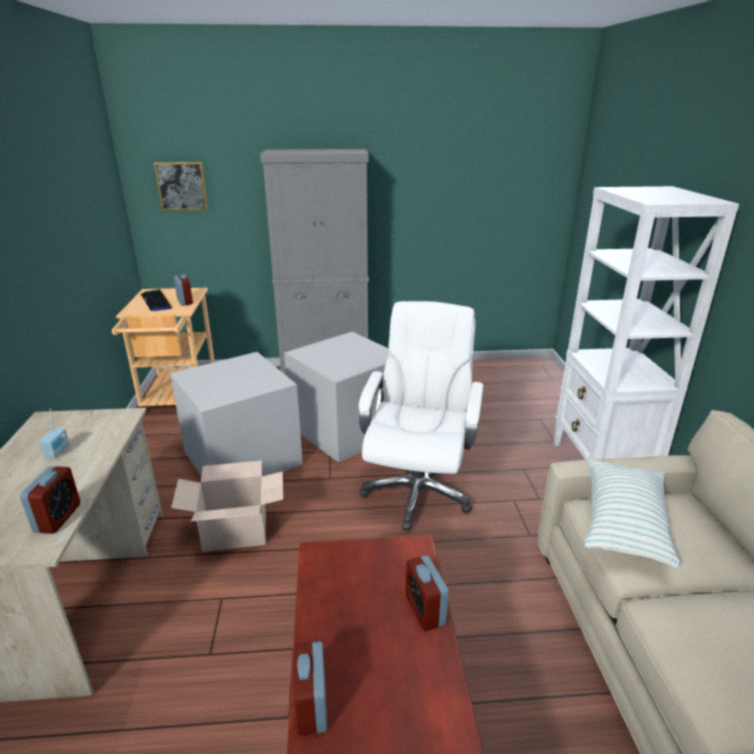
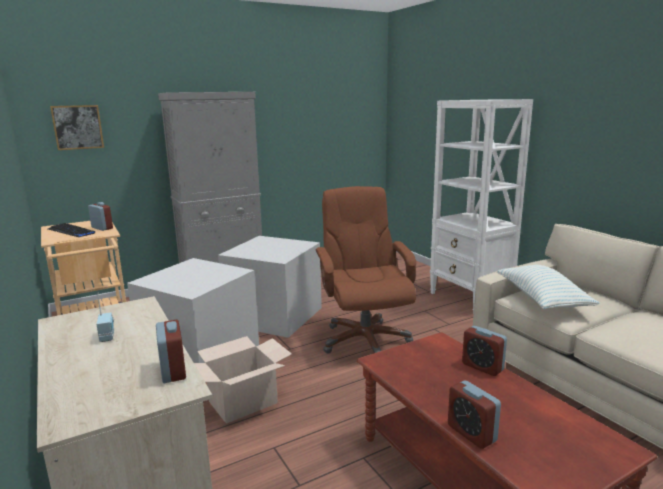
camera: 25 degrees left, 10 degrees down
(417, 491) = (364, 340): white office chair -> brown office chair

